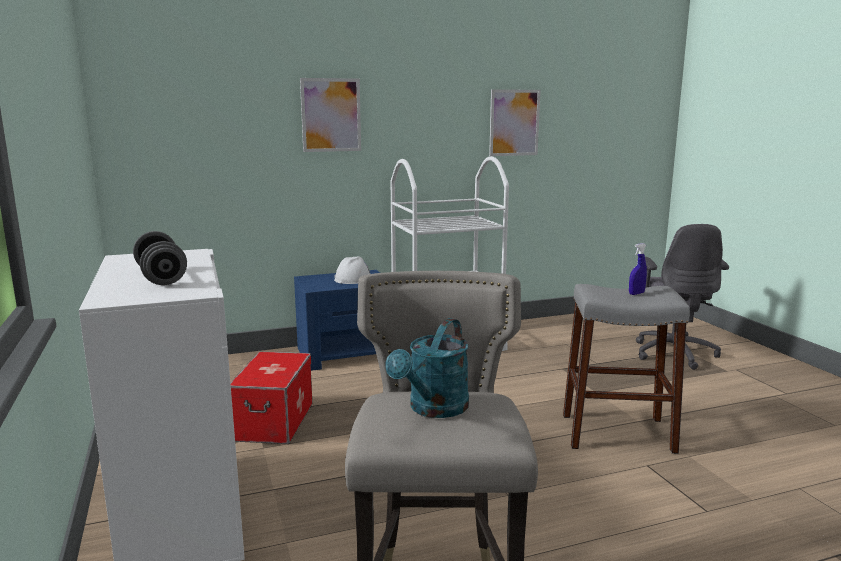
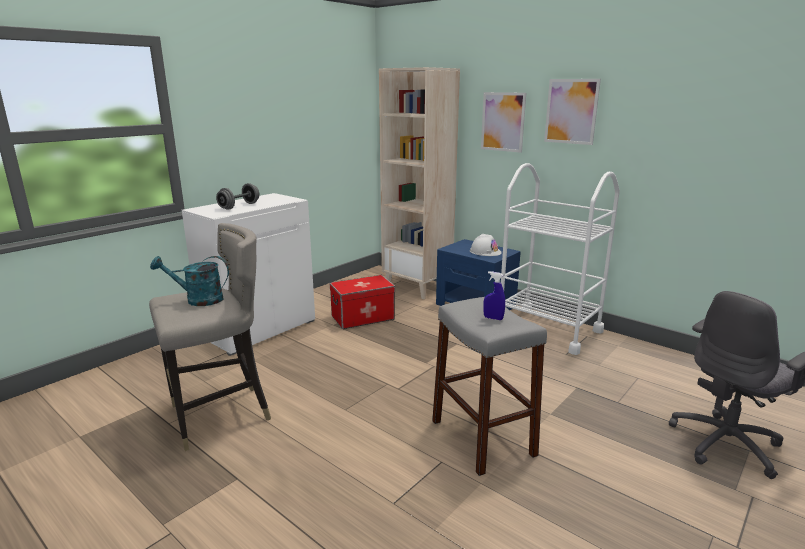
camera: 60 degrees right, 5 degrees up
(242, 366) = (417, 287): none -> beige bookcase
(514, 123) = (676, 139): picture -> picture (571, 111)

